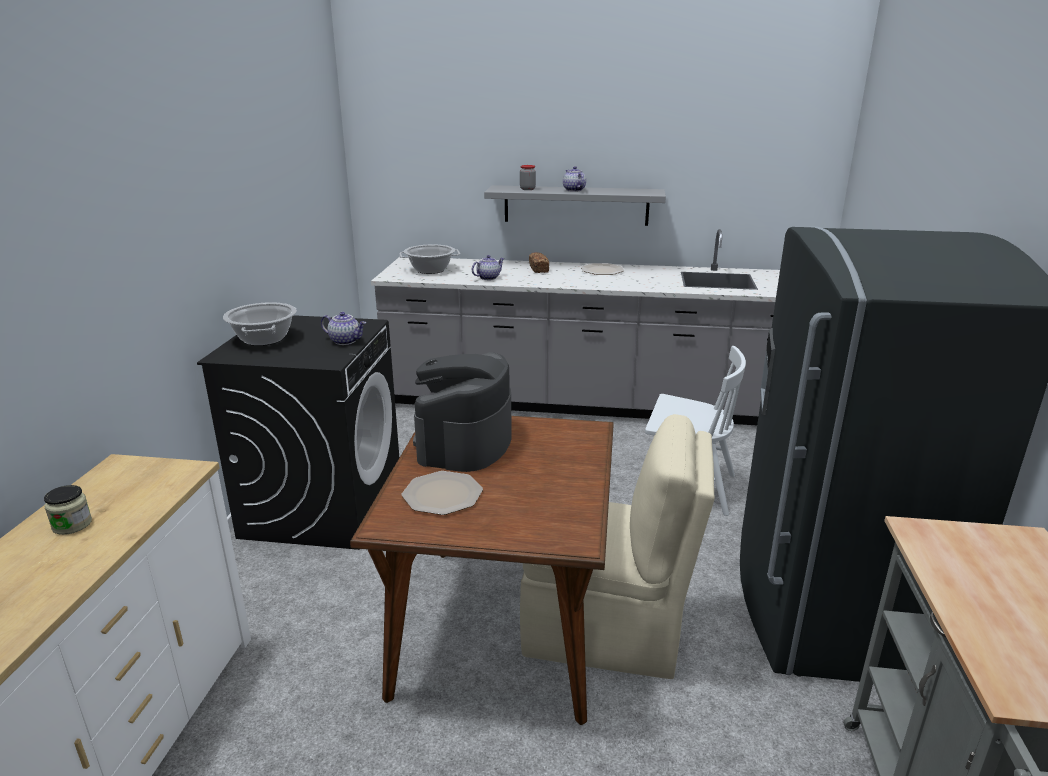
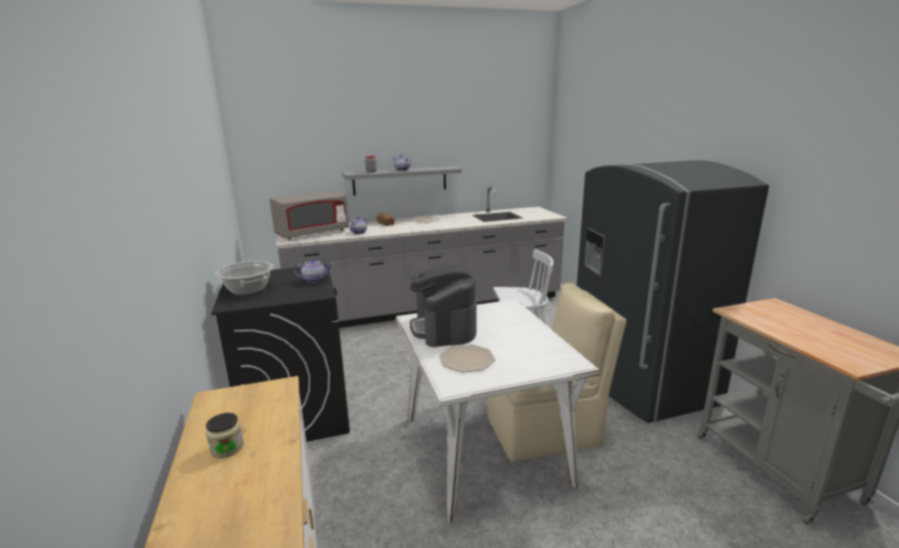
camera: 25 degrees left, 5 degrees down
(430, 270) = (312, 233): cooking pot -> grey microwave
(502, 627) = (485, 449): brown dining table -> white dining table

